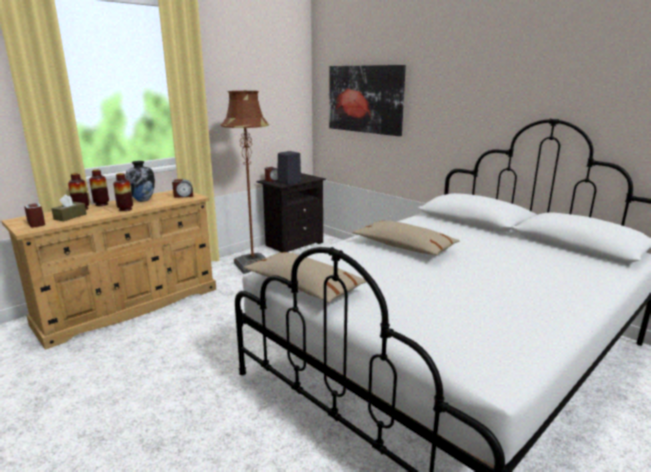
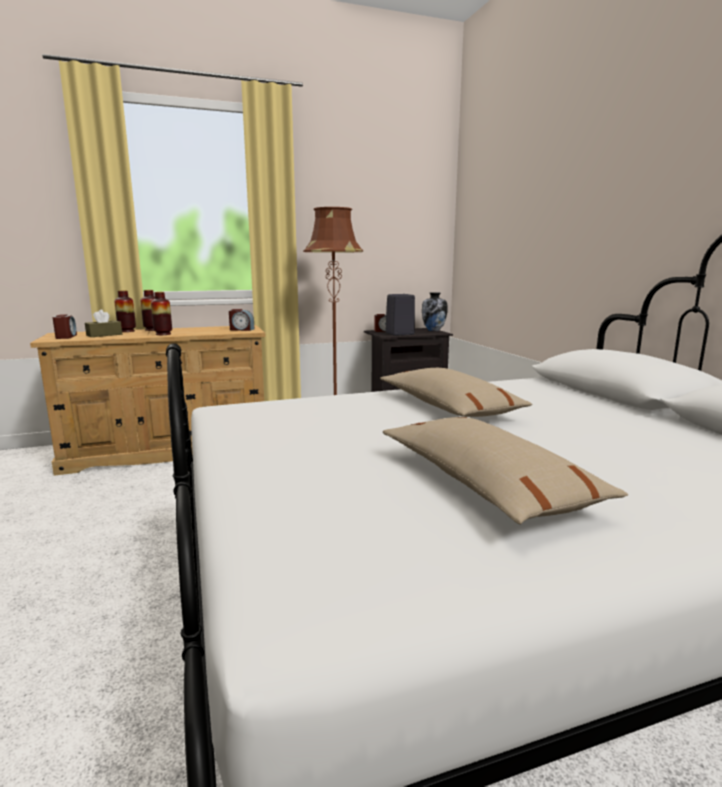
camera: 25 degrees right, 5 degrees down
(143, 200) = (196, 329): vase -> vase (434, 330)
(304, 286) = (232, 428): beige pillow -> beige pillow (485, 484)
(365, 99) = (508, 223): picture -> none

